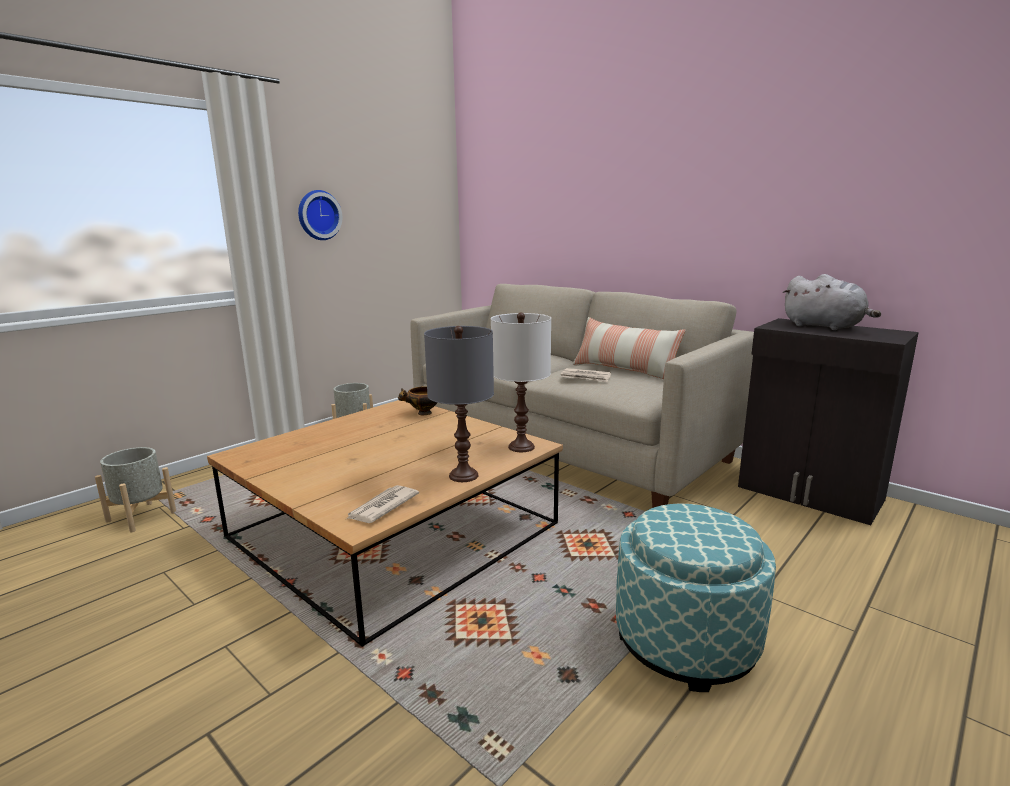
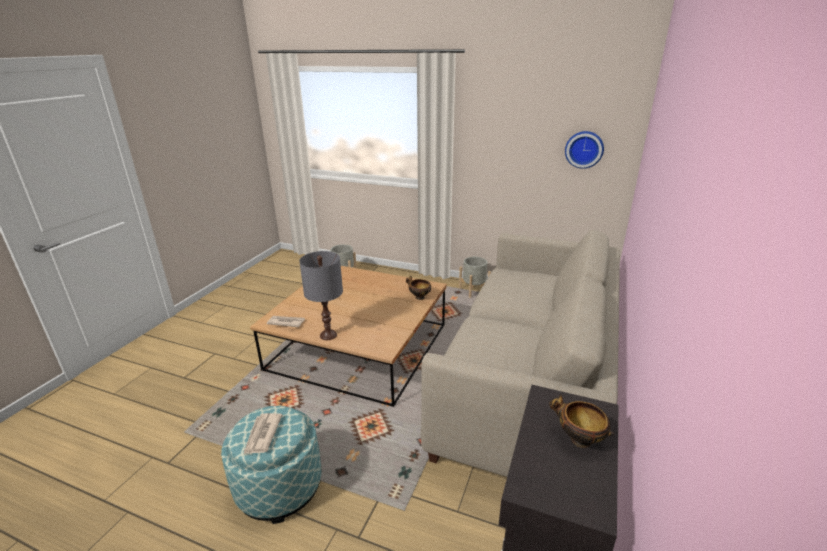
camera: 70 degrees right, 10 degrees up
(318, 215) = (489, 140): wall clock -> wall clock (584, 149)
(521, 447) = (378, 345): white table lamp -> none
(586, 377) = (481, 336): newspaper -> newspaper (262, 435)
(624, 370) = (525, 352): pillow -> none
(825, 327) = (578, 439): grey plush toy -> bowl

